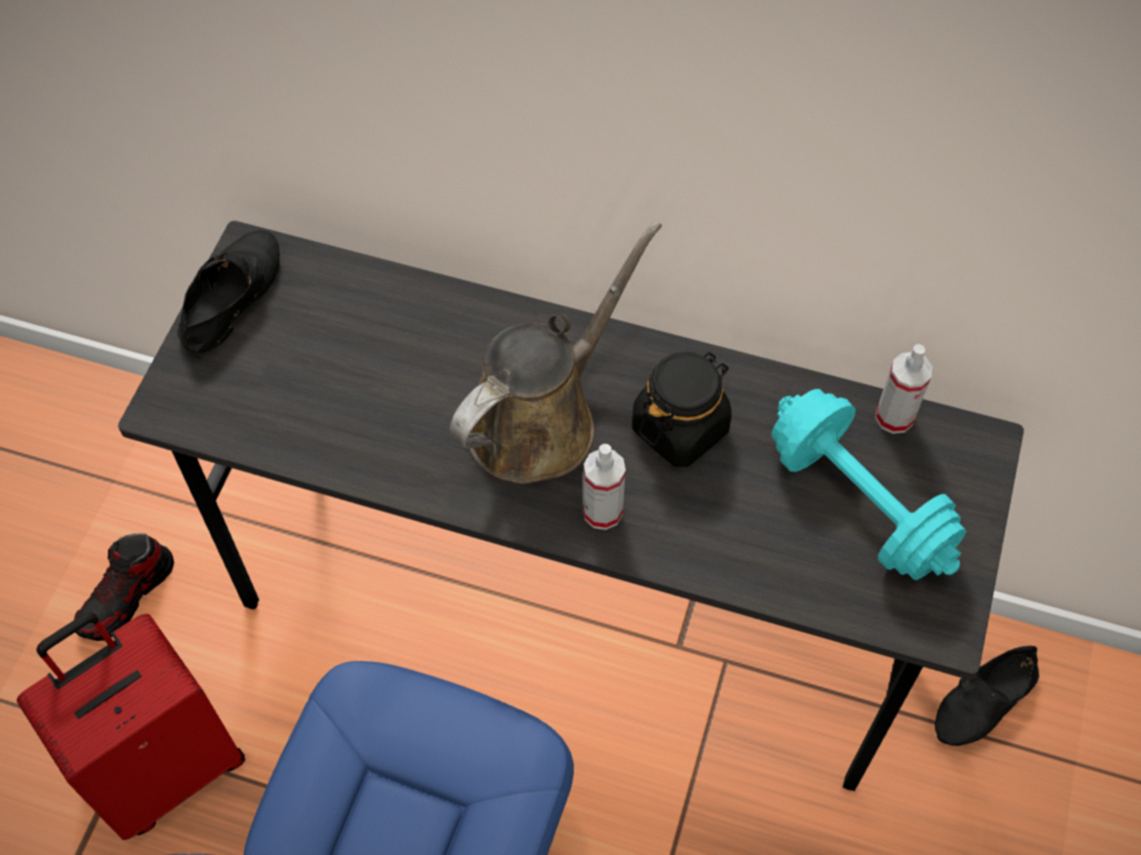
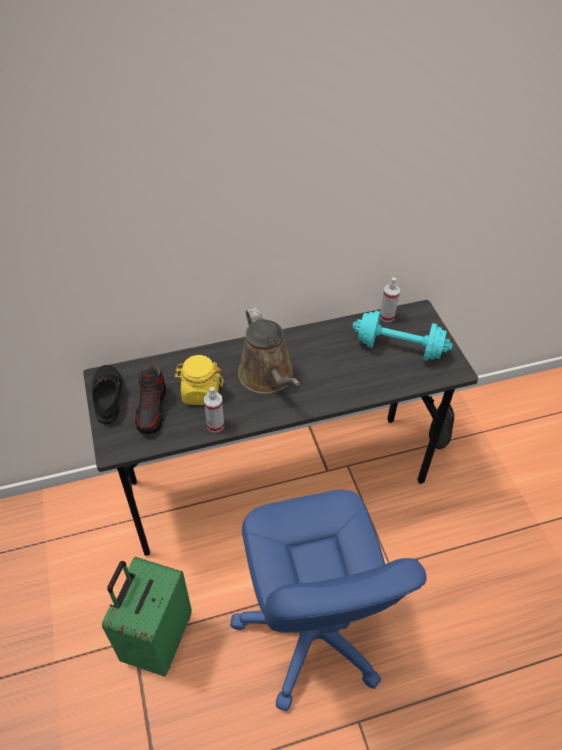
camera: 35 degrees left, 10 degrees down
(127, 597) = (87, 583): shoe -> shoe (152, 410)
(166, 766) = (157, 639): red suitcase -> green suitcase
(393, 381) = (200, 393): none -> yellow jar
(541, 419) = (268, 377): brown watering can -> brown watering can turned 150 degrees clockwise
(602, 512) = (316, 395): spray bottle -> spray bottle (215, 425)
(680, 428) = (320, 355): black jar -> none

